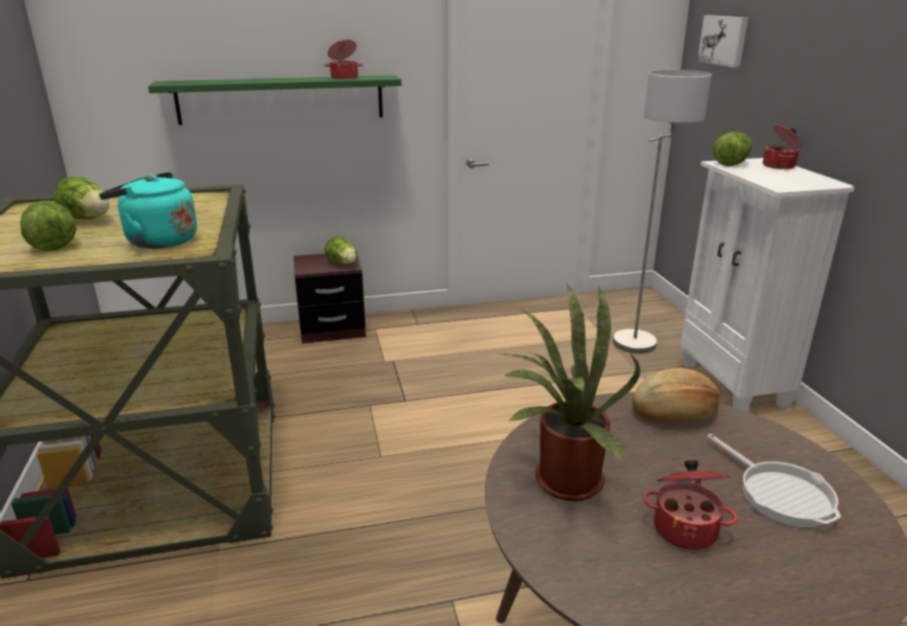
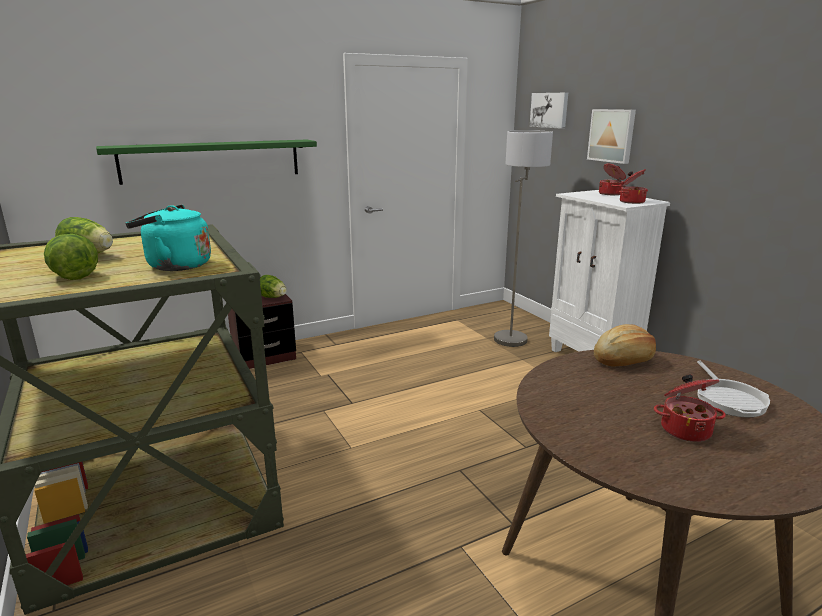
camera: 15 degrees left, 5 degrees down
(344, 78) = (268, 141): cooking pot -> cooking pot (631, 201)
(561, 480) = (578, 413): potted plant -> none
(731, 163) = (578, 194): lettuce -> none
(780, 494) = (728, 399): frying pan -> frying pan turned 45 degrees clockwise
(795, 83) = (612, 135): none -> picture

